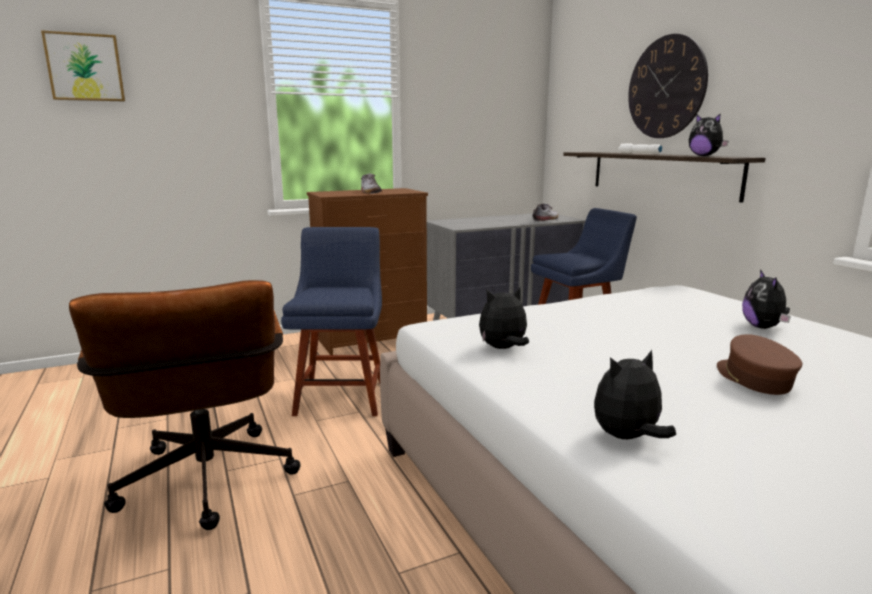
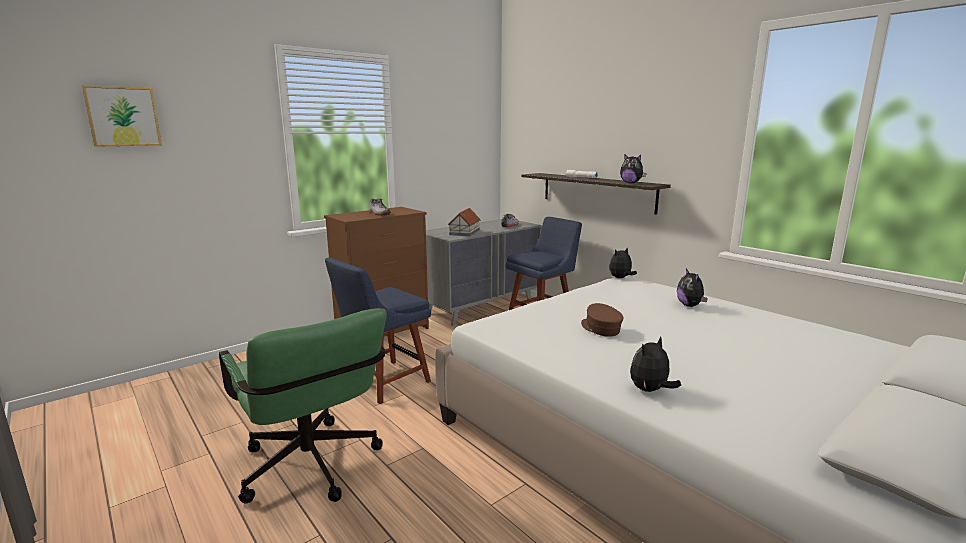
camera: 15 degrees left, 0 degrees up
(207, 487) = (313, 470): brown office chair -> green office chair
(342, 395) = (383, 382): blue chair -> blue chair turned 120 degrees counterclockwise
(482, 223) = (465, 232): none -> toy house
(503, 348) = (541, 338): plush toy -> plush toy (620, 278)
(666, 87) = (597, 130): wall clock -> none
(753, 378) = (700, 343): brown cap -> brown cap (600, 328)

